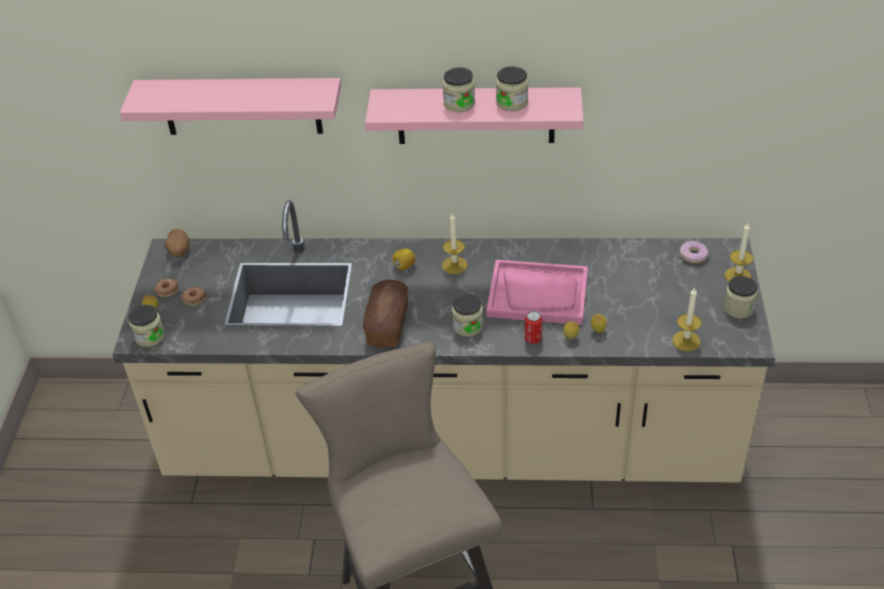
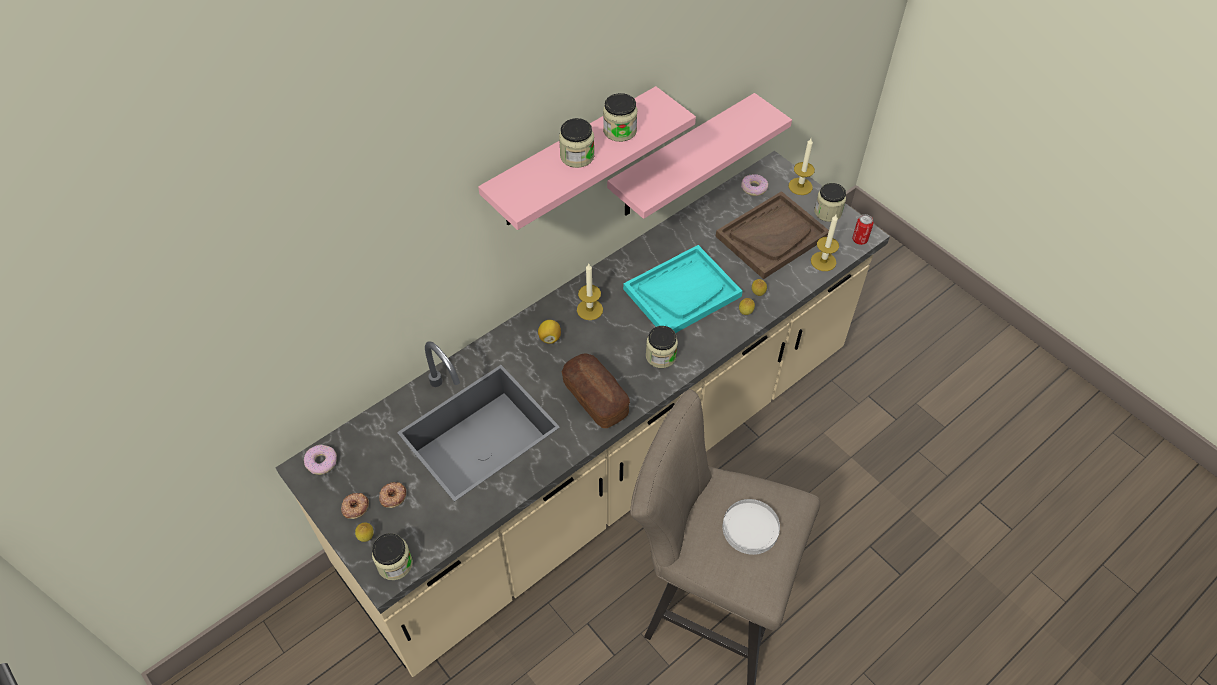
camera: 45 degrees left, 10 degrees up
(179, 252) = (321, 462): potato -> donut
(241, 106) = (351, 275): pink shelf -> pink shelf (681, 158)
(413, 495) = (750, 527): none -> white plate
(533, 338) = (720, 333): can -> can (859, 239)
(538, 294) = (682, 292): pink tray -> turquoise tray
(663, 298) = (772, 236): none -> brown tray

